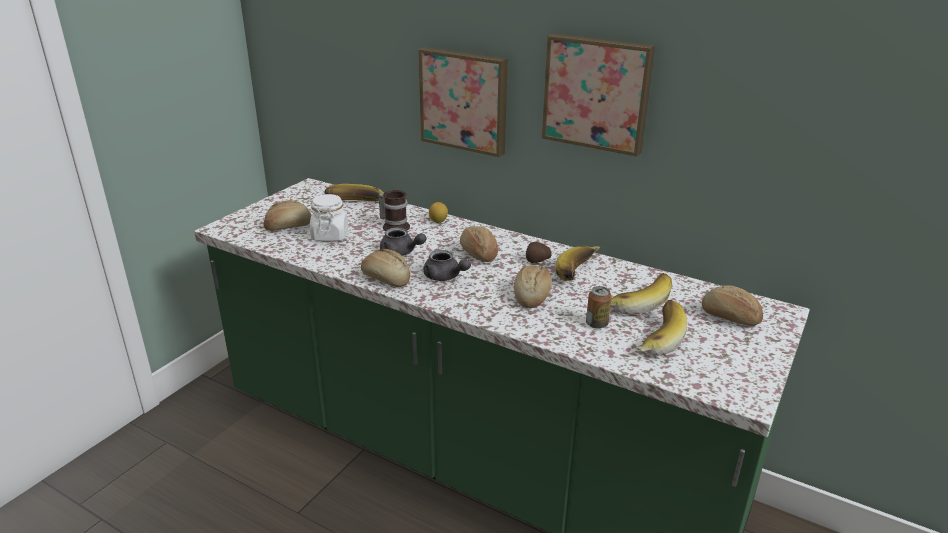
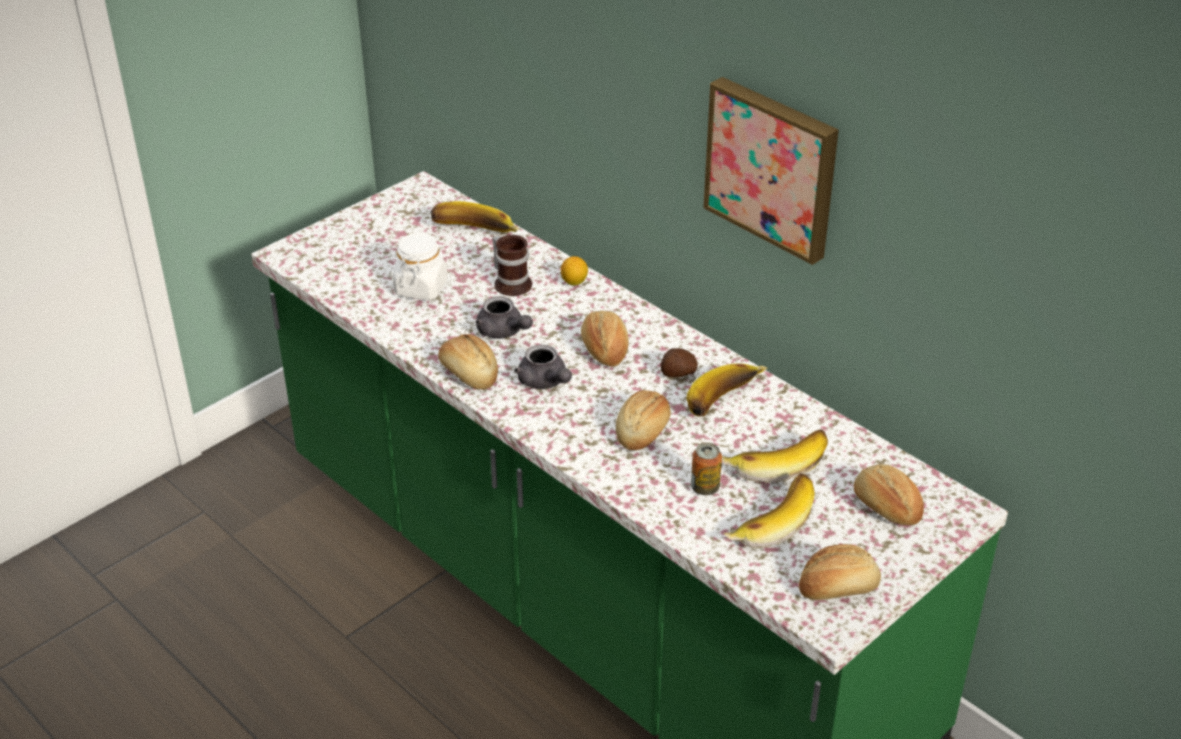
camera: 15 degrees right, 10 degrees up
(288, 226) = (371, 263): bread -> bread (837, 587)
(465, 100) = (618, 127): picture -> none

